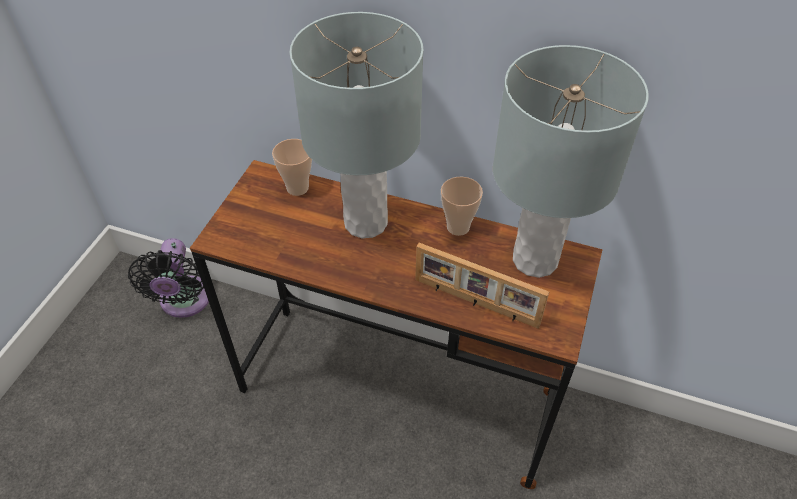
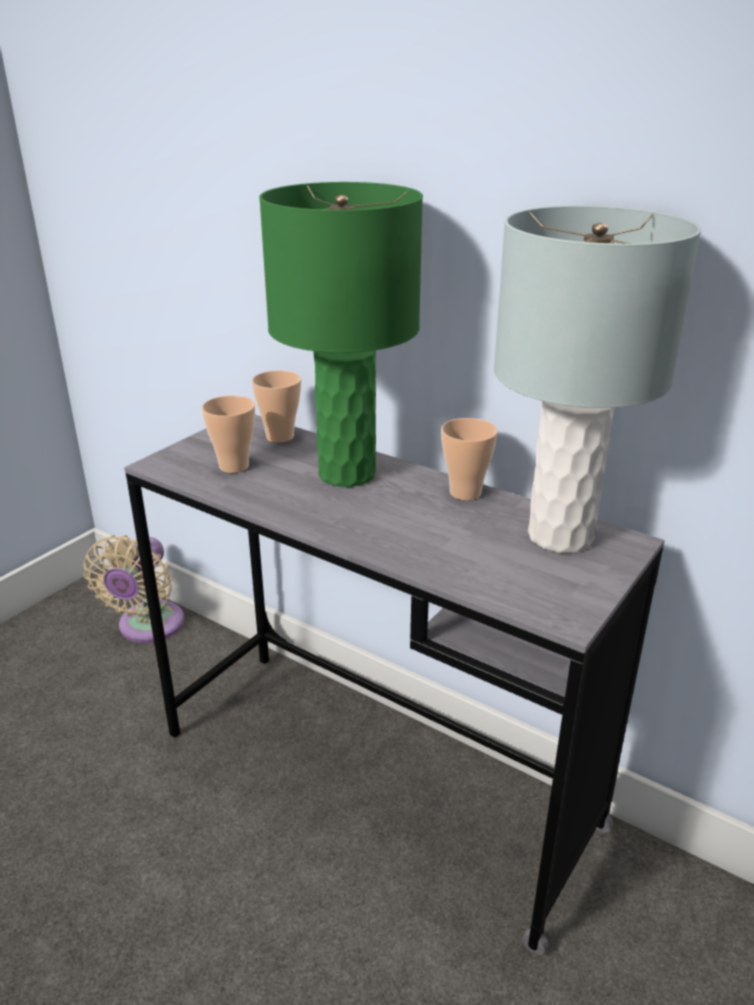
camera: 15 degrees right, 20 degrees down
(184, 302) = (148, 627): black fan -> beige fan
(276, 230) = (234, 466): none -> cup
(366, 222) = (347, 473): grey table lamp -> green table lamp
(397, 392) = (375, 778): brown desk -> grey desk
(475, 303) = (457, 564): picture frame -> none

